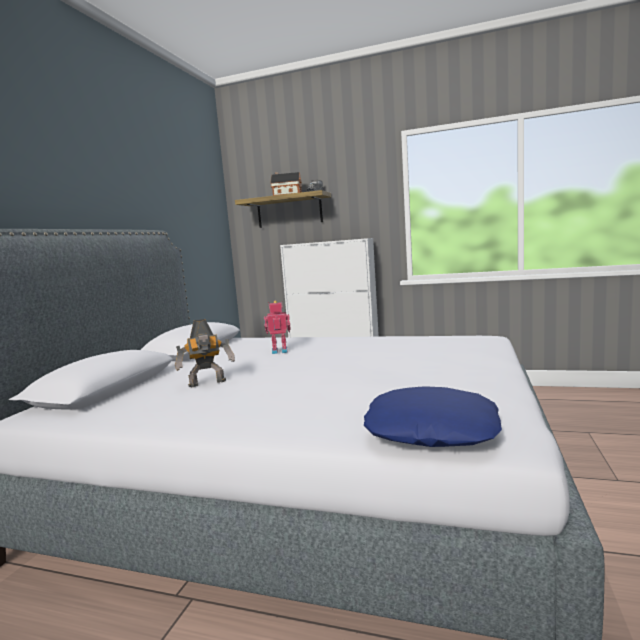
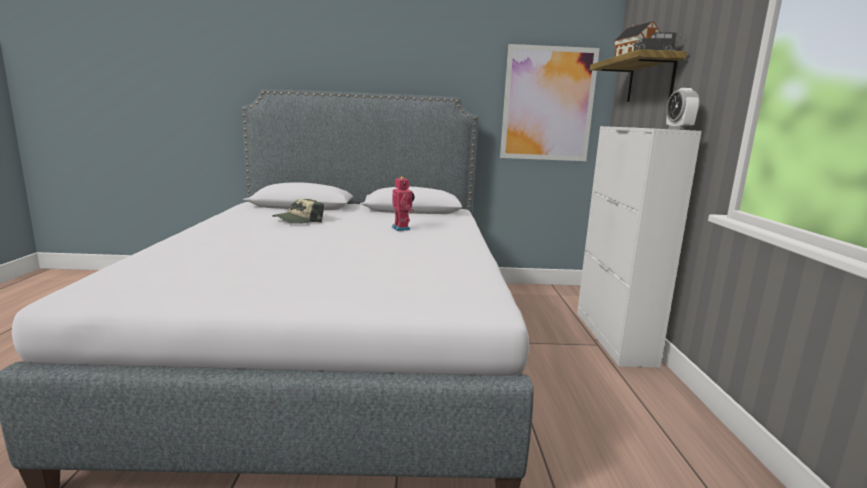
camera: 70 degrees right, 5 degrees up
(203, 234) = (547, 104): none -> picture
(208, 384) = (298, 221): toy robot -> cap
(358, 238) = (678, 129): none -> alarm clock
(432, 429) = (128, 273): blue pillow -> none

